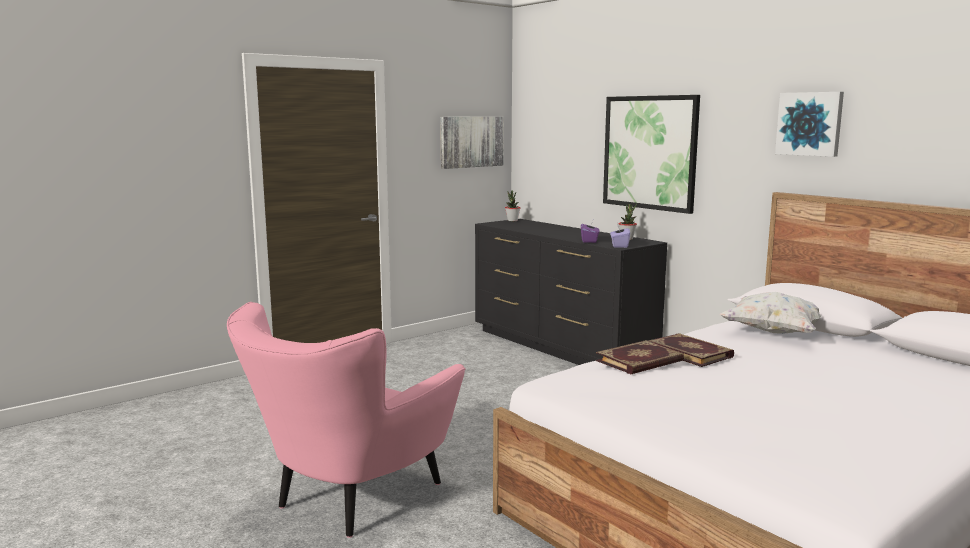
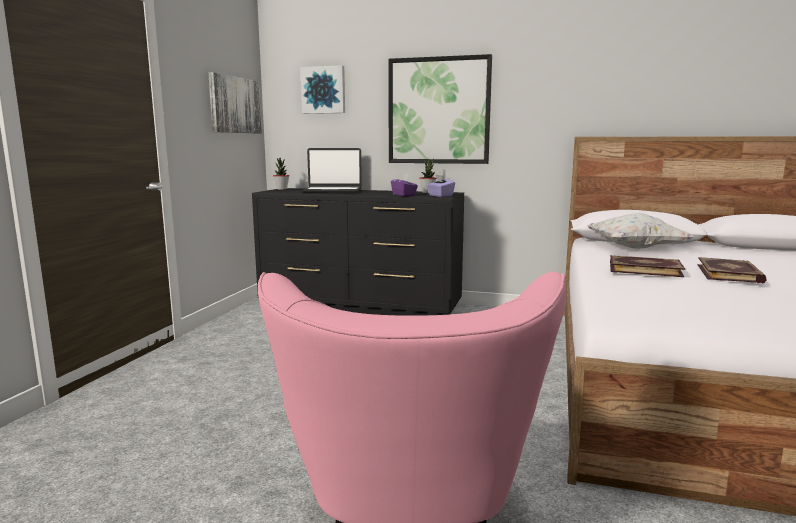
camera: 35 degrees left, 0 degrees up
(544, 228) = (332, 191): none -> laptop
(640, 361) = (647, 280): book -> book (730, 273)
(810, 124) = (601, 77): picture -> picture (324, 90)

